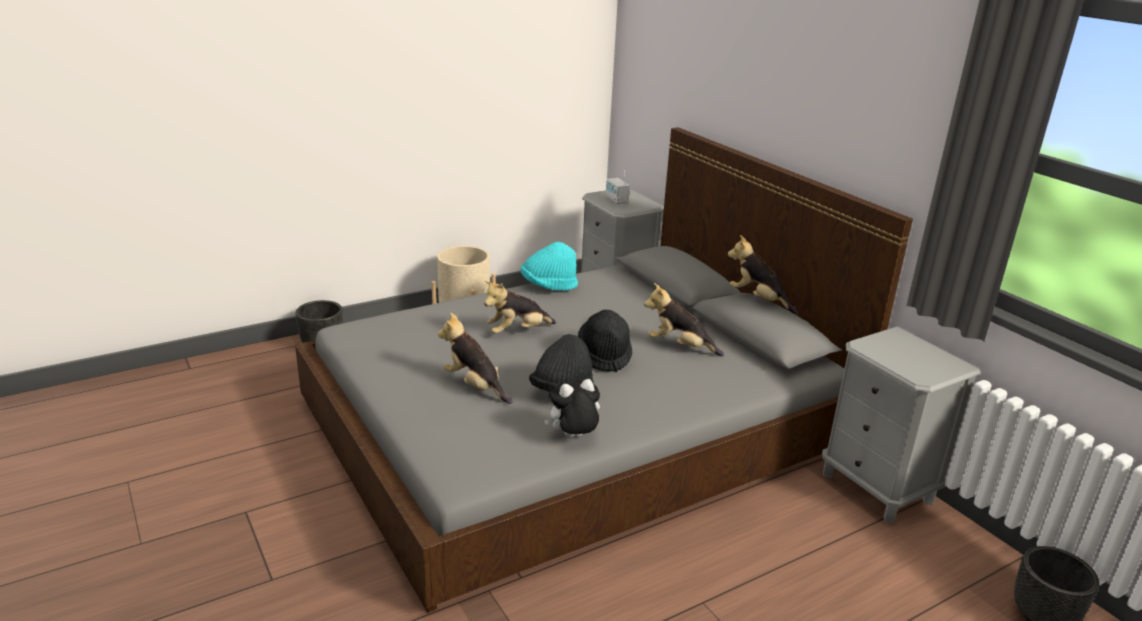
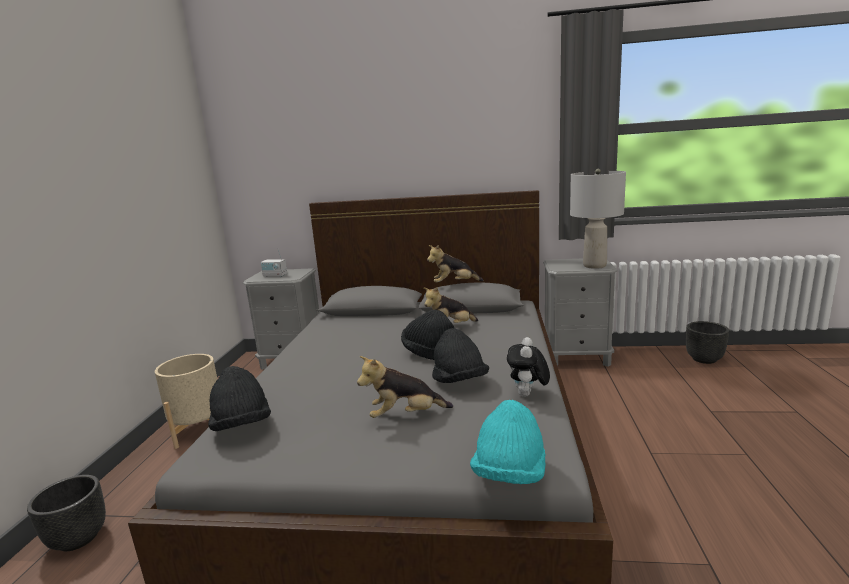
camera: 50 degrees left, 10 degrees down
(393, 323) = (242, 426): none -> black hat
(517, 331) = (349, 373): plush toy -> none
(548, 286) = (302, 344): turquoise hat -> turquoise hat (509, 474)
(916, 368) = (594, 266): none -> grey table lamp

